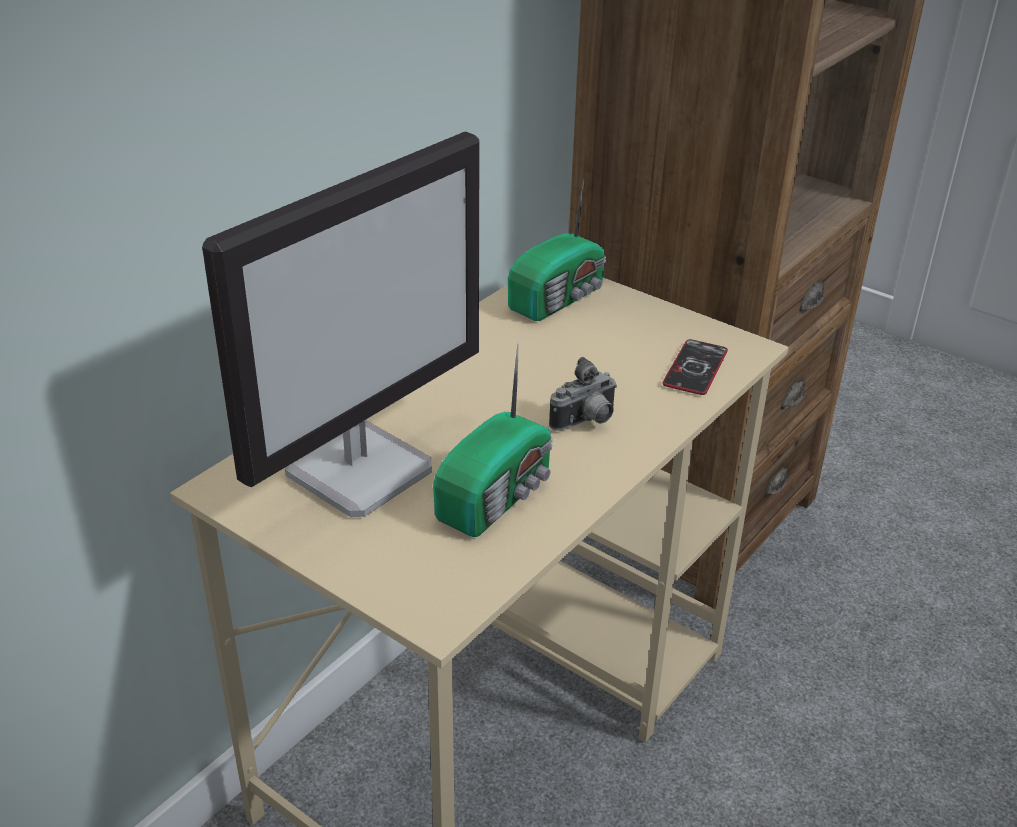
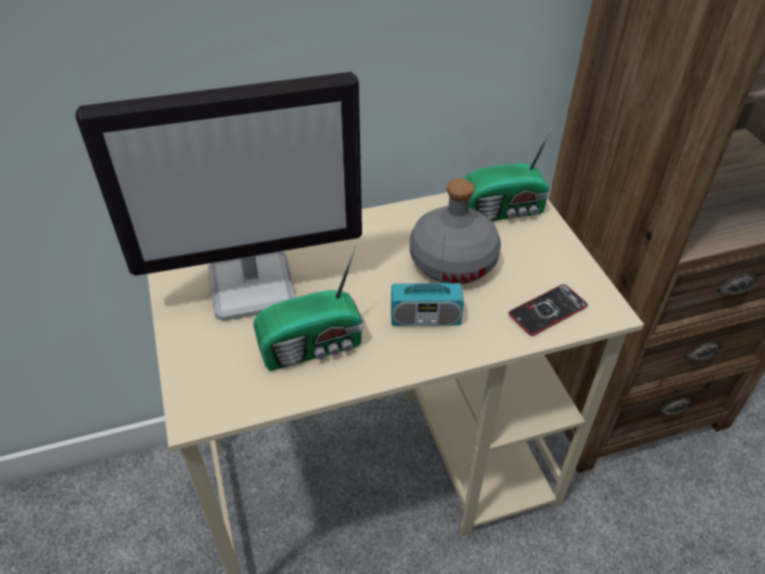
camera: 35 degrees right, 10 degrees up
(557, 361) = (452, 261): none -> grey bottle
(586, 422) = (425, 318): camera -> radio

